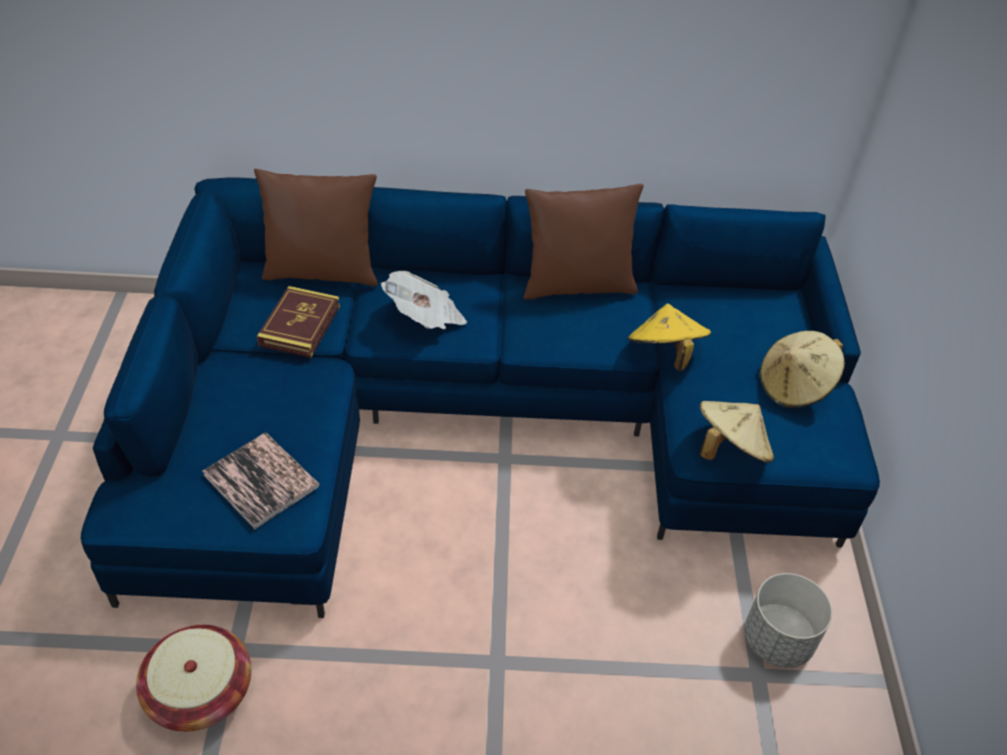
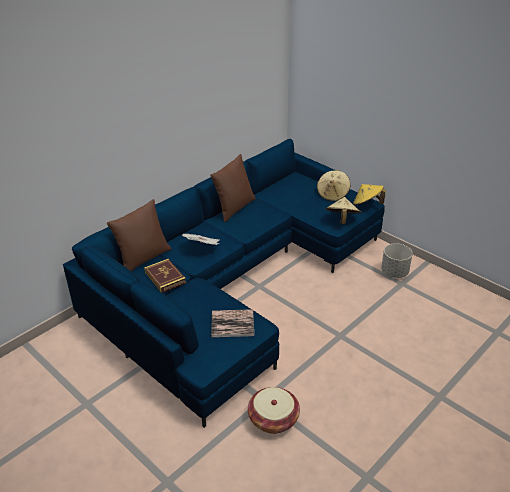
camera: 45 degrees left, 10 degrees down
(664, 354) = (288, 209): yellow hat -> yellow hat (367, 204)

